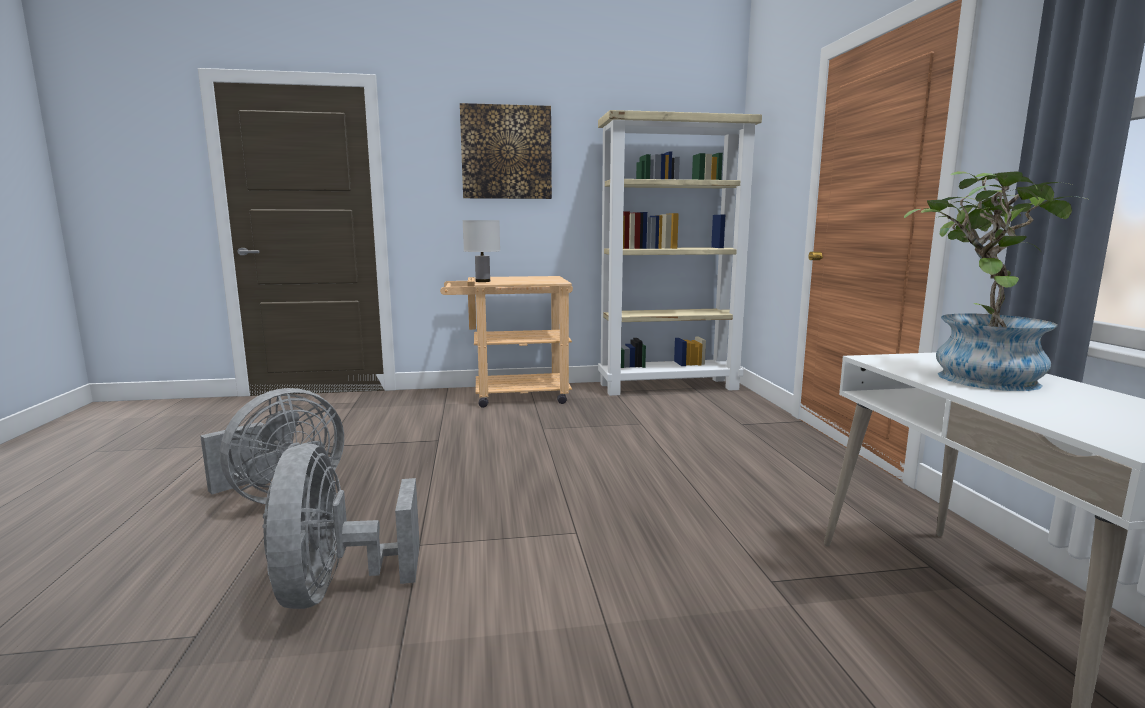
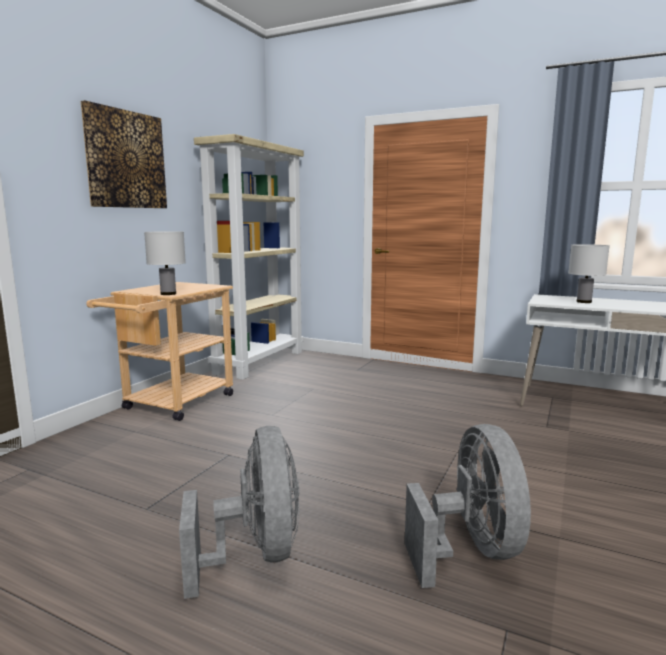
camera: 55 degrees left, 0 degrees up
(335, 588) = (471, 550): grey fan -> grey fan turned 120 degrees counterclockwise
(973, 376) = (583, 302): potted plant -> white table lamp

